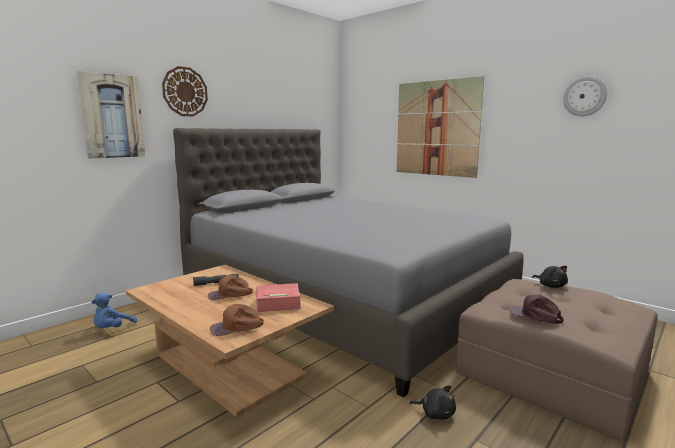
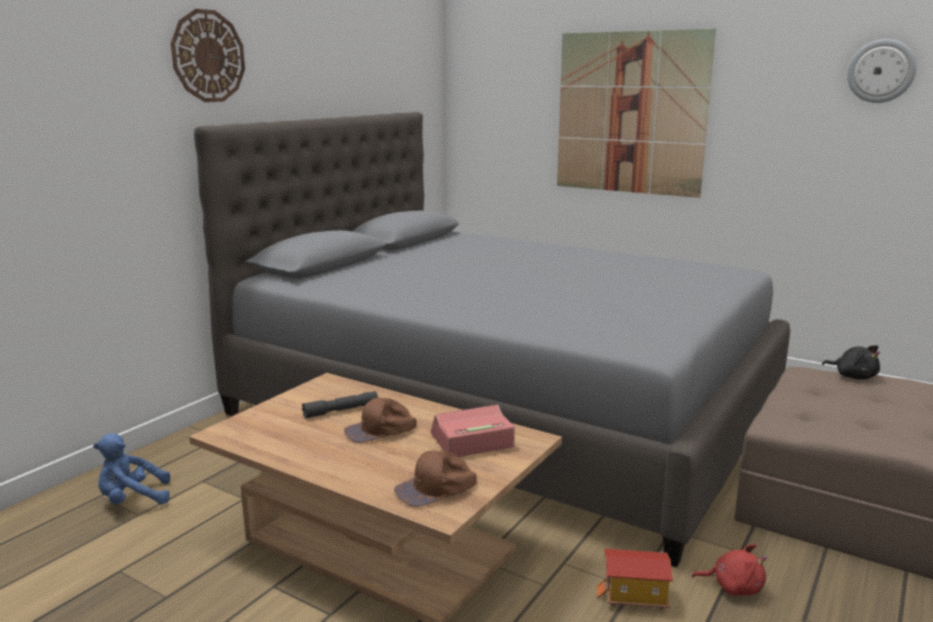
camera: 10 degrees left, 5 degrees up
(112, 116) = (91, 111): picture -> none
(112, 329) = (132, 500): blue plush toy -> blue plush toy turned 60 degrees clockwise
(367, 412) = (635, 597): none -> toy house
(435, 413) = (733, 587): black plush toy -> red plush toy
(535, 316) = (861, 430): brown cap -> none

